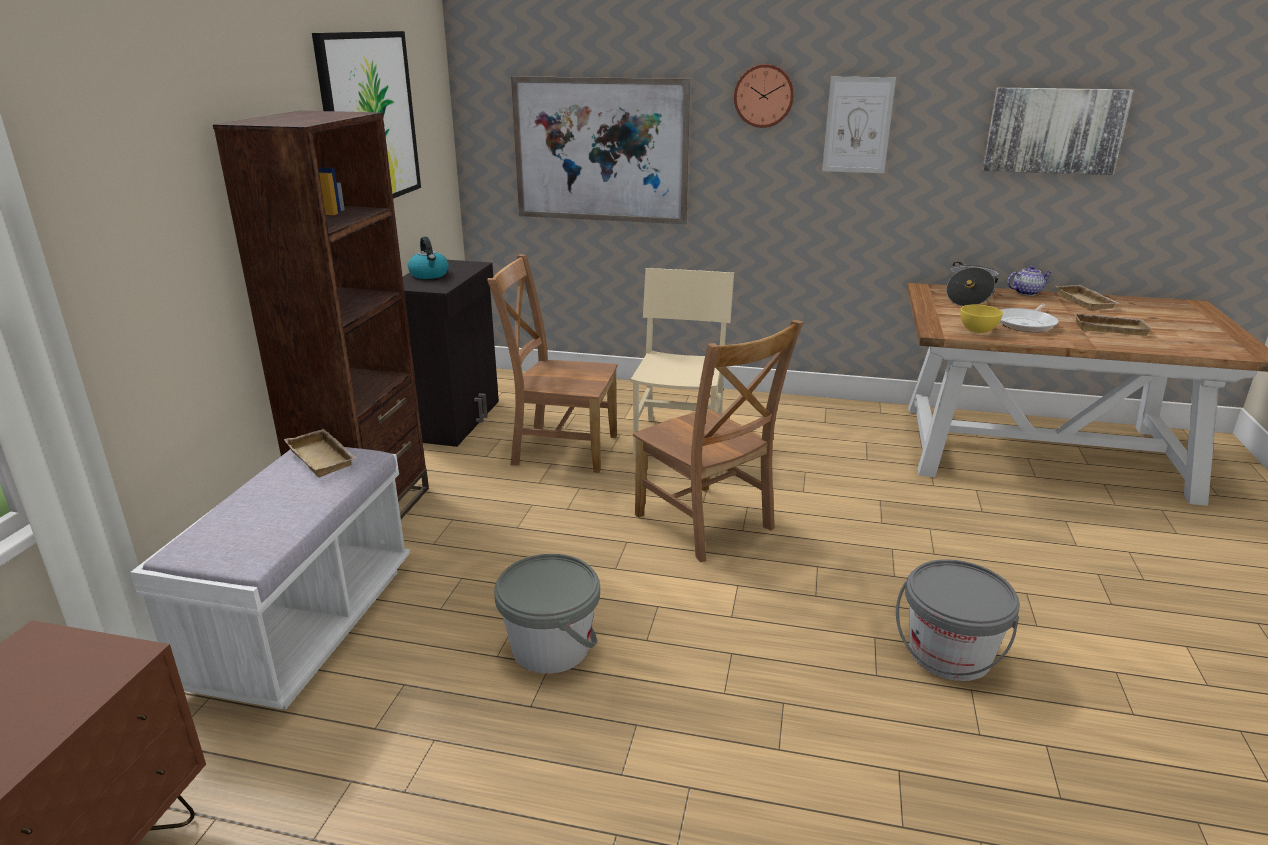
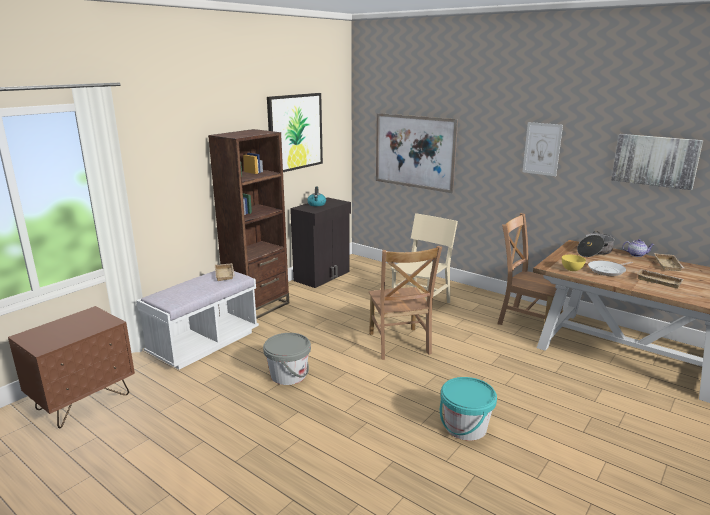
camera: 25 degrees right, 5 degrees down
(560, 449) = (360, 298): brown chair -> brown chair (526, 321)
(764, 95) = (493, 130): wall clock -> none
(949, 654) = (465, 427): grey bucket -> turquoise bucket

